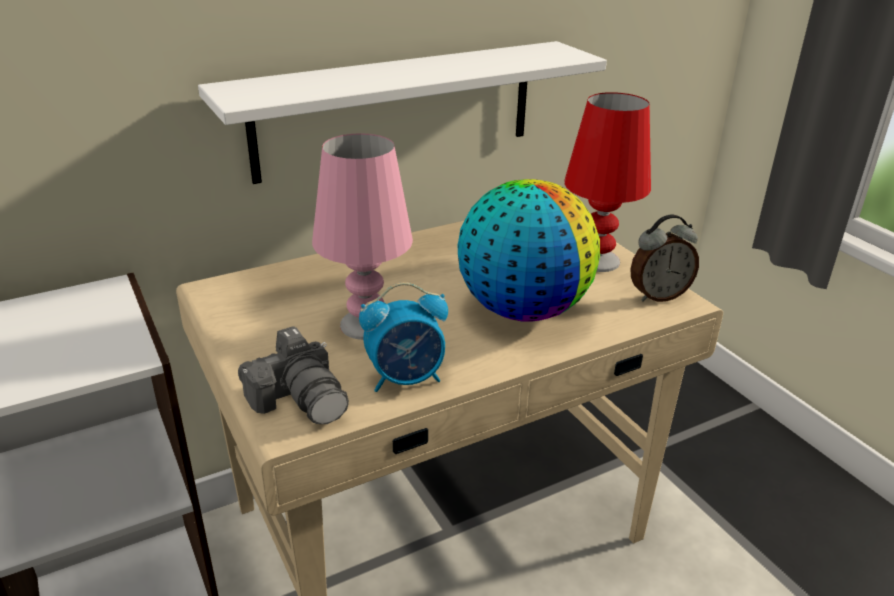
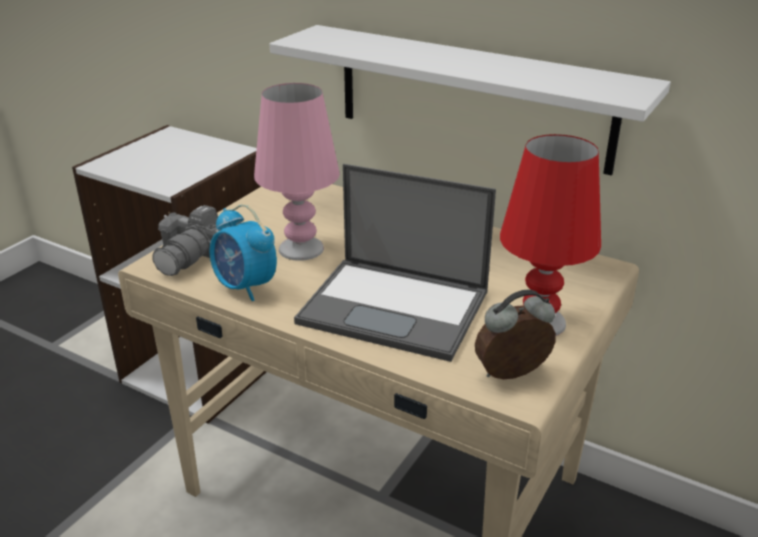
camera: 60 degrees right, 0 degrees up
(523, 310) = (396, 307): globe -> laptop
(658, 295) = (512, 376): alarm clock -> alarm clock turned 120 degrees clockwise

